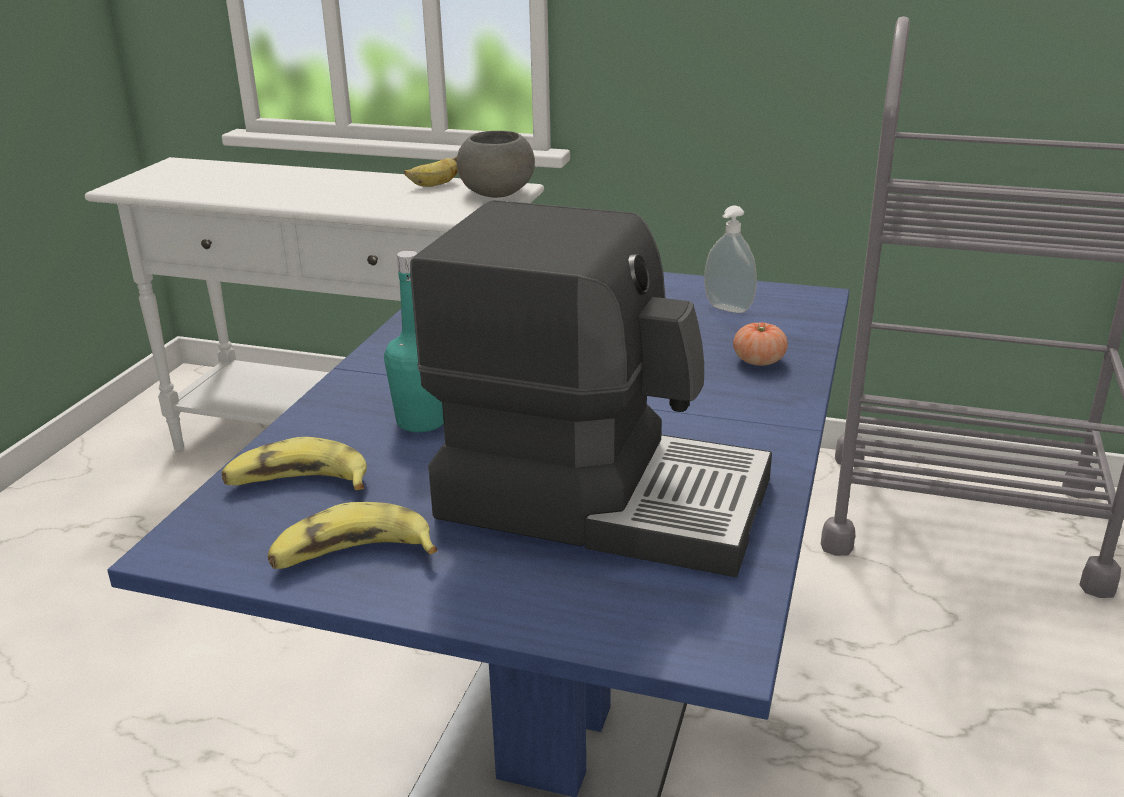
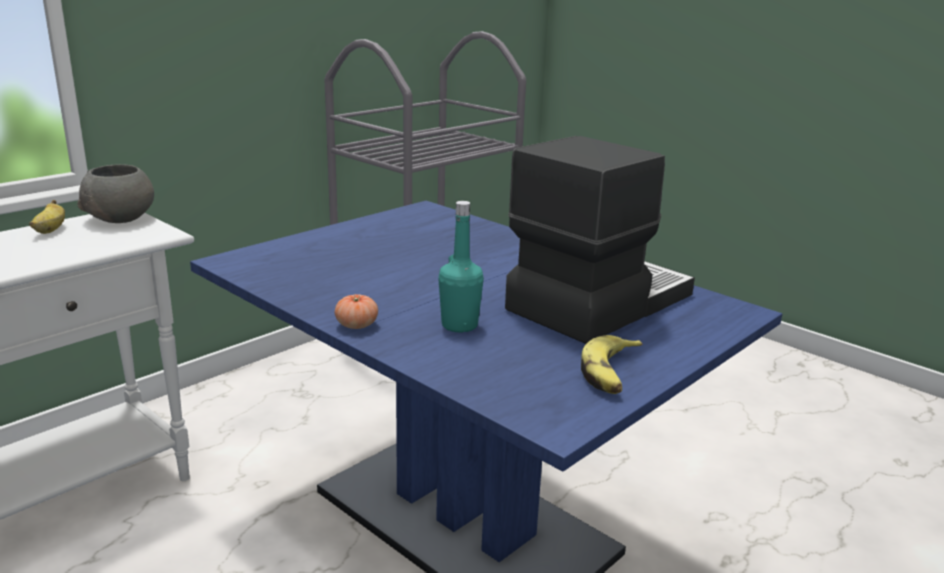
camera: 65 degrees left, 5 degrees down
(298, 484) = (506, 375): banana -> none
(727, 309) = (412, 226): soap dispenser -> none
(759, 361) = (486, 237): tomato -> tomato (356, 325)

